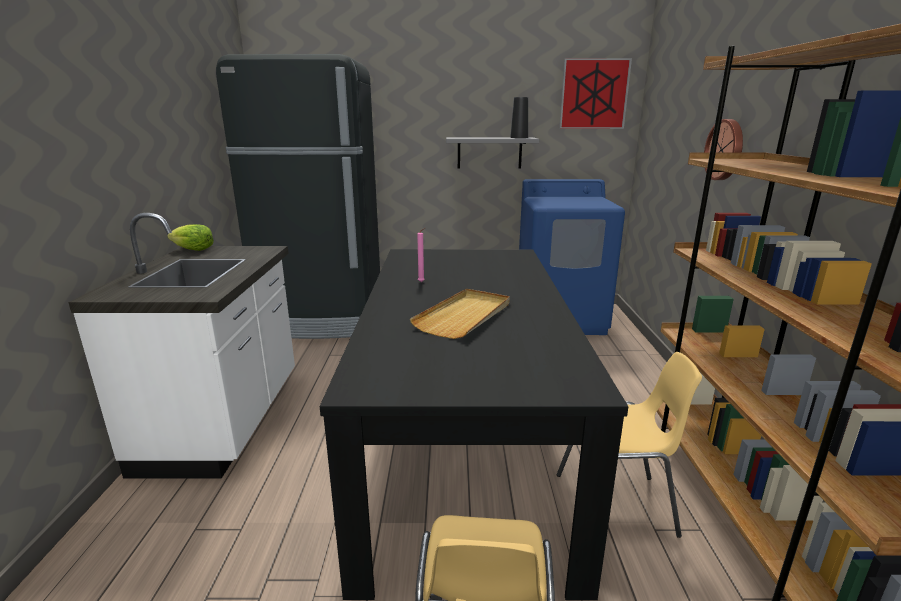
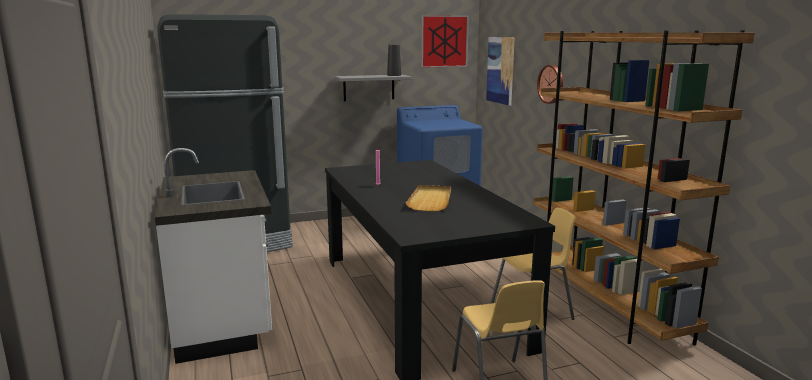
camera: 20 degrees left, 5 degrees down
(193, 249) = (180, 179): lettuce -> none
(663, 132) = (500, 70): none -> picture

